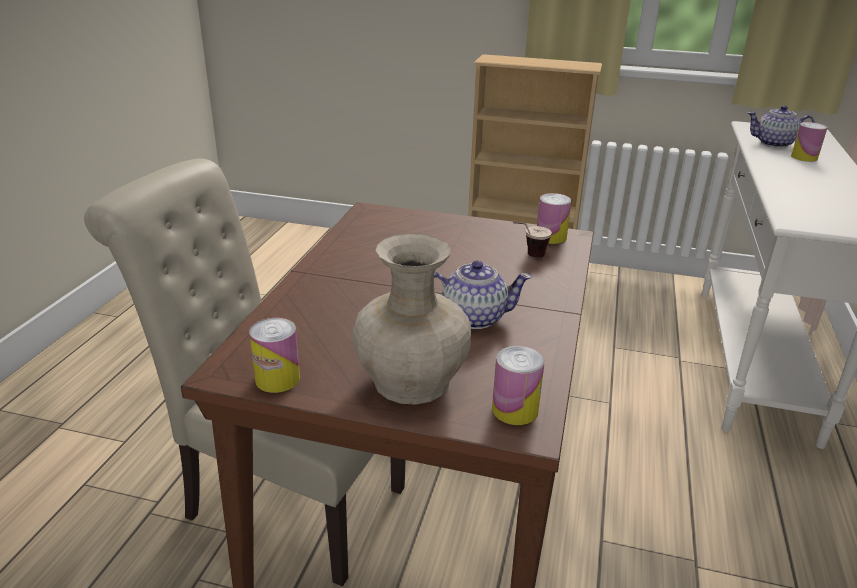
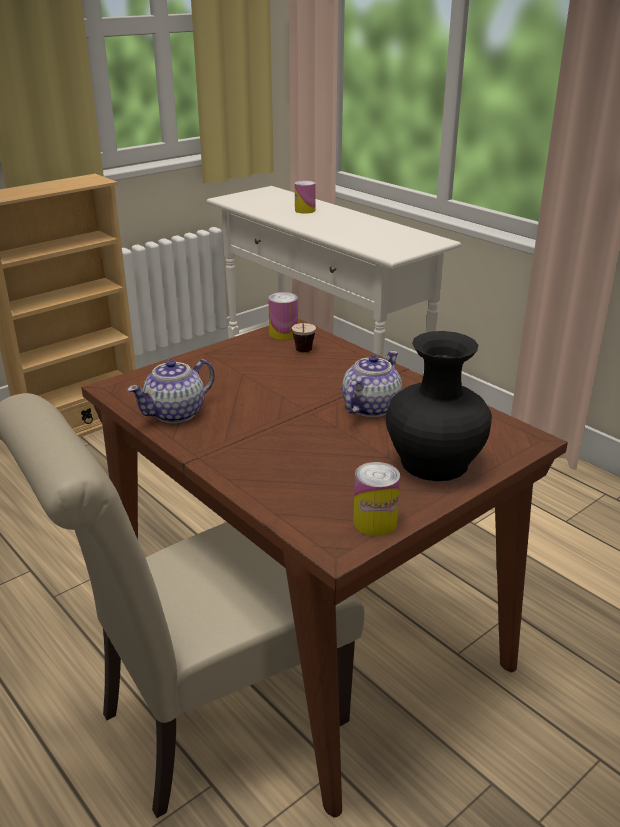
camera: 55 degrees left, 0 degrees up
(411, 382) = (435, 463): beige vase -> black vase
(515, 410) = (504, 436): can -> none
(774, 144) = (270, 207): teapot -> teapot (176, 413)

